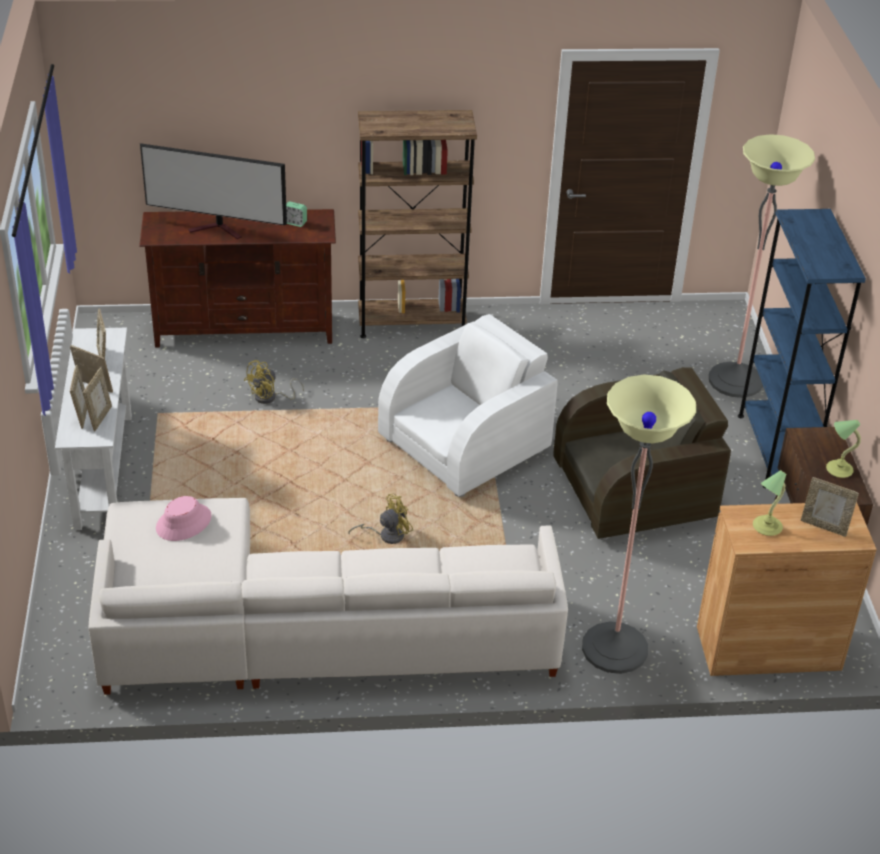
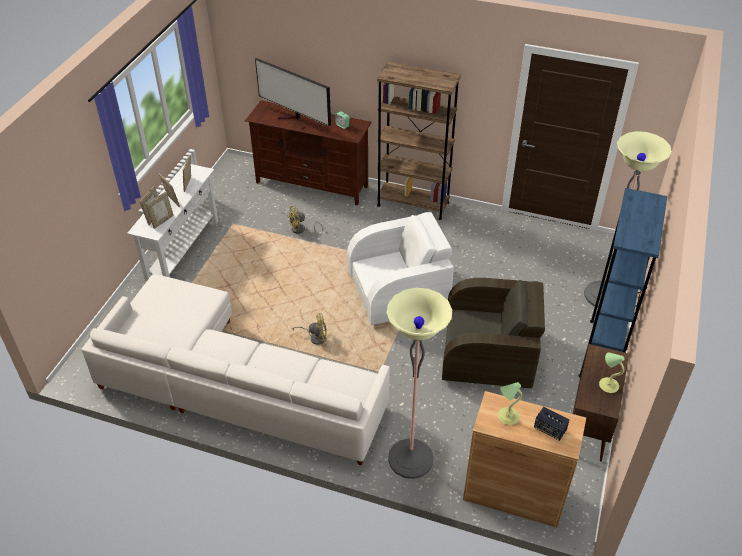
camera: 25 degrees right, 5 degrees up
(184, 523) = (180, 298): pink hat -> none
(824, 526) = (549, 429): picture frame -> speaker

